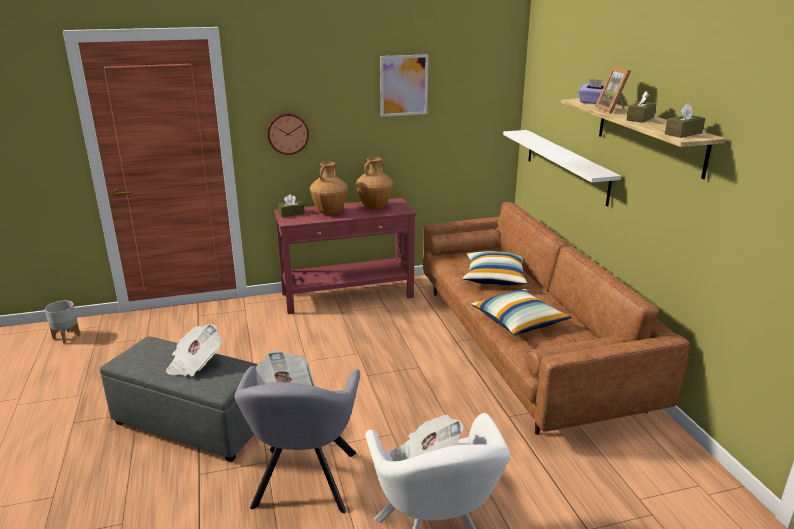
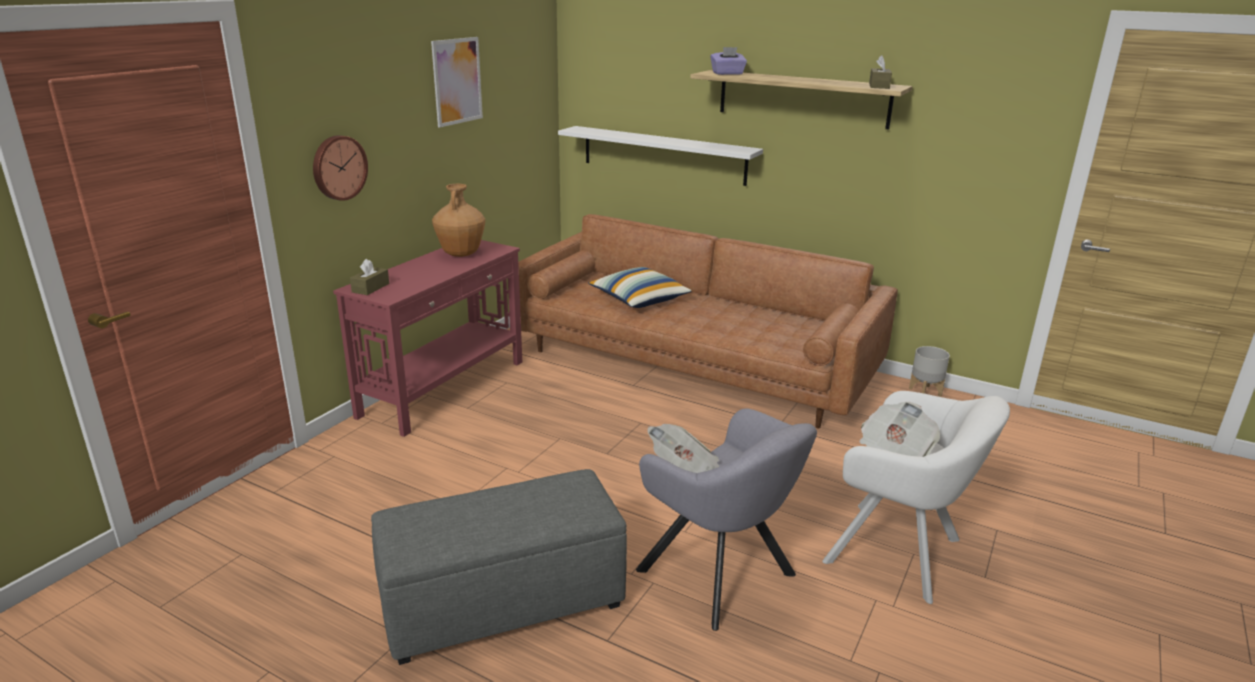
camera: 45 degrees left, 0 degrees up
(67, 337) = (77, 623): grey planter -> grey planter (925, 392)
(195, 363) = (514, 504): newspaper -> none
(330, 213) = (420, 274): brown vase -> none
(519, 322) = (729, 328): pillow -> none
(613, 110) = (766, 77): picture frame -> none
(640, 118) = (811, 80): brown tissue box -> none

